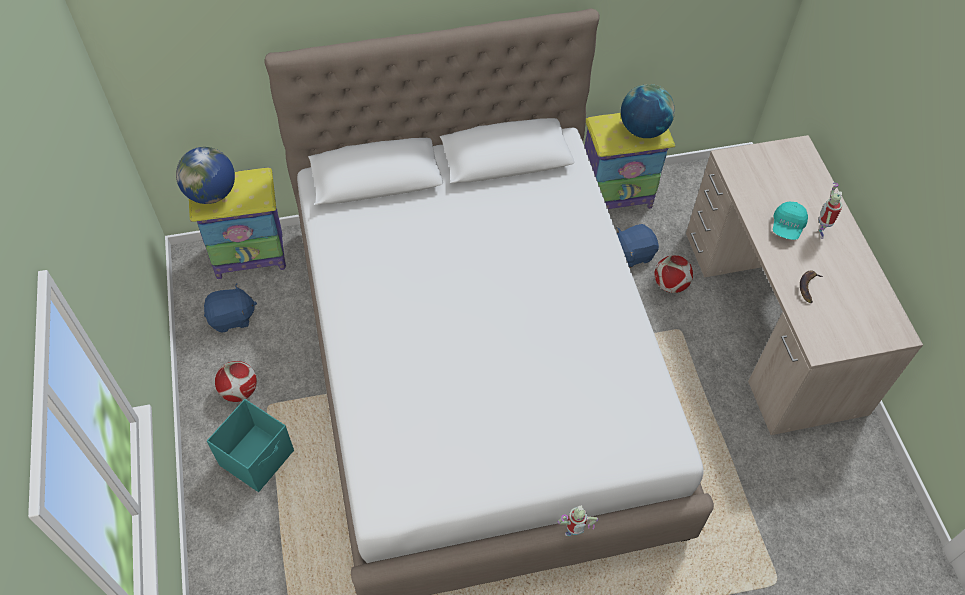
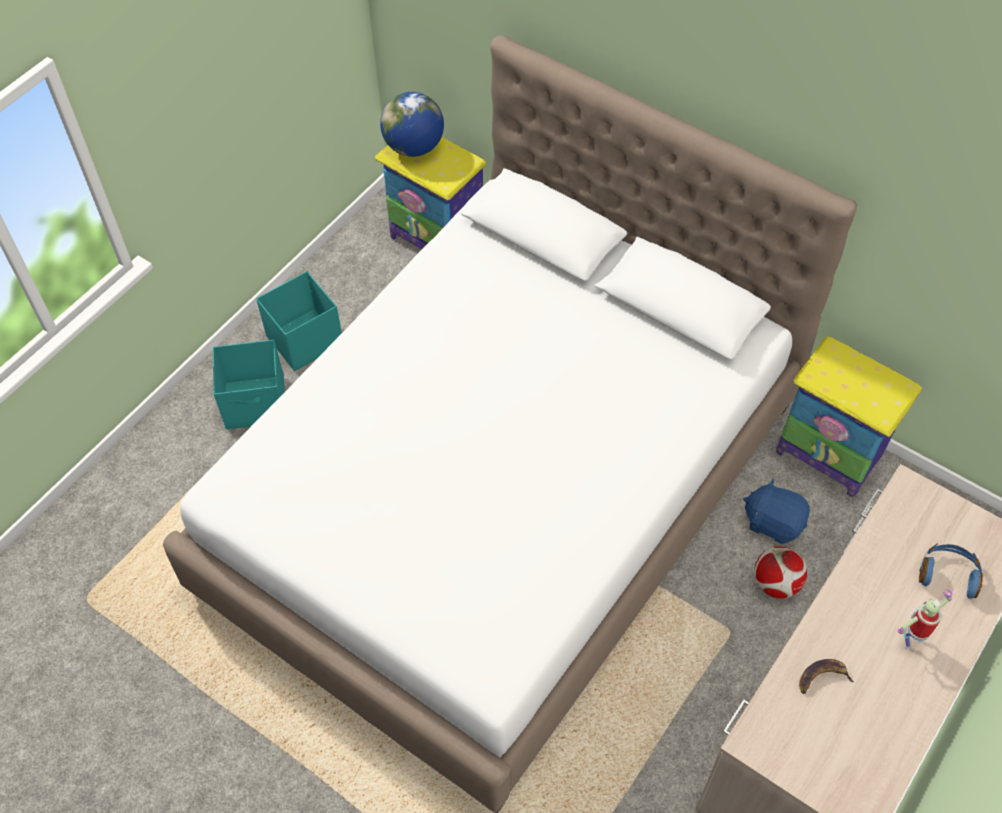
camera: 50 degrees right, 0 degrees up
(232, 318) = (365, 278): blue plush toy -> none
(239, 391) = (303, 340): football -> turquoise storage box
(573, 535) = (354, 677): toy robot -> none
(643, 129) = (872, 393): globe -> none
(787, 226) = (882, 603): turquoise cap -> none
(795, 186) = (948, 574): none -> blue headphones

